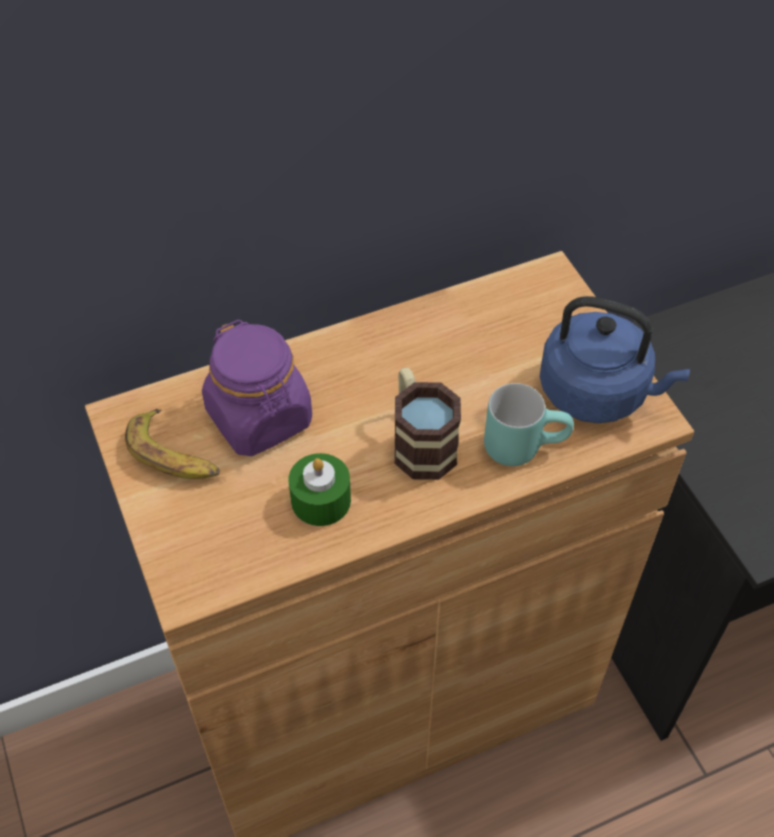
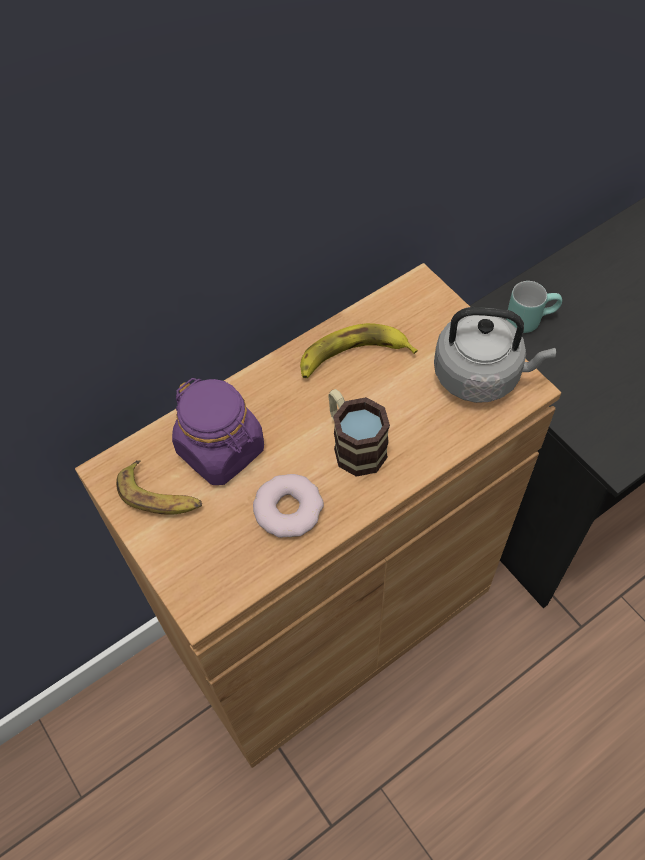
camera: 10 degrees left, 5 degrees up
(321, 500) = (288, 509): green candle -> donut
(446, 341) = (353, 356): none -> banana
(524, 444) = (435, 429): turquoise mug -> turquoise mug (529, 318)
(598, 392) = (481, 375): blue kettle -> grey kettle

